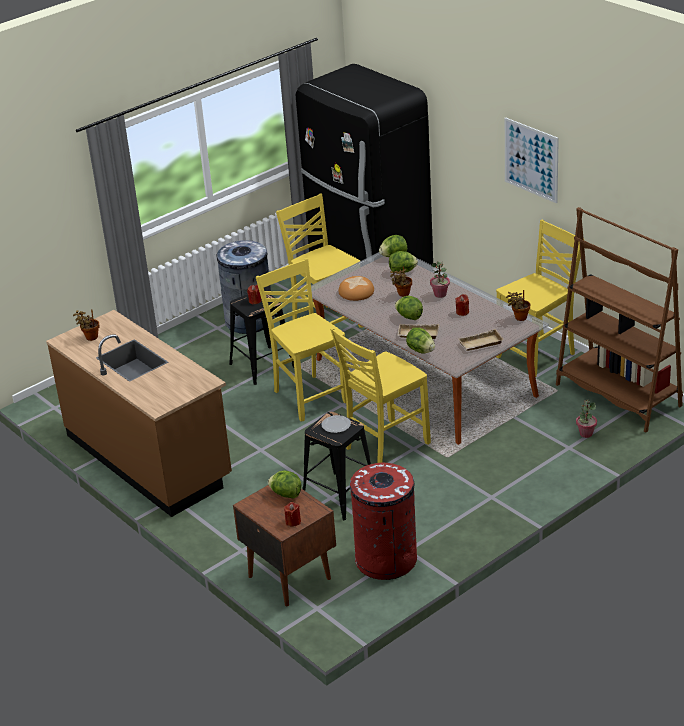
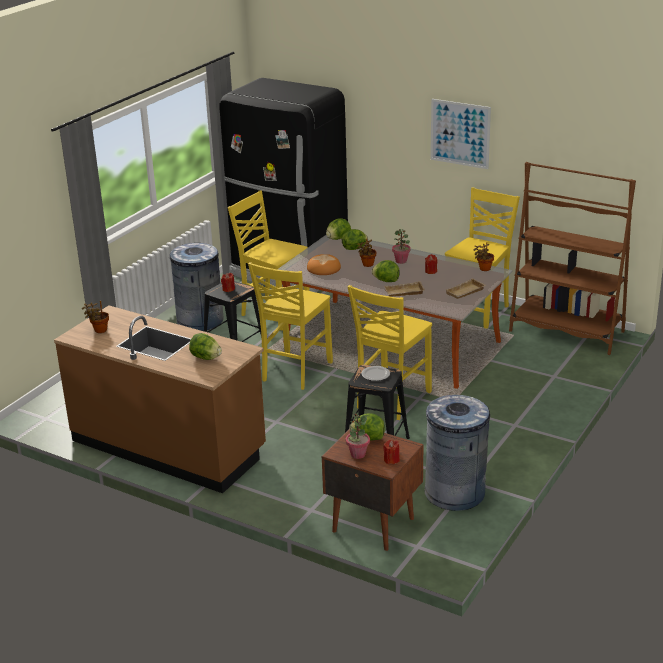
camera: 20 degrees left, 5 degrees down
(309, 396) = (295, 372): yellow chair -> yellow chair turned 105 degrees counterclockwise
(386, 559) = (455, 492): red trash can -> grey trash can
(421, 351) = (416, 304): lettuce -> lettuce (205, 358)
(586, 434) = (560, 363): potted plant -> potted plant (357, 454)

